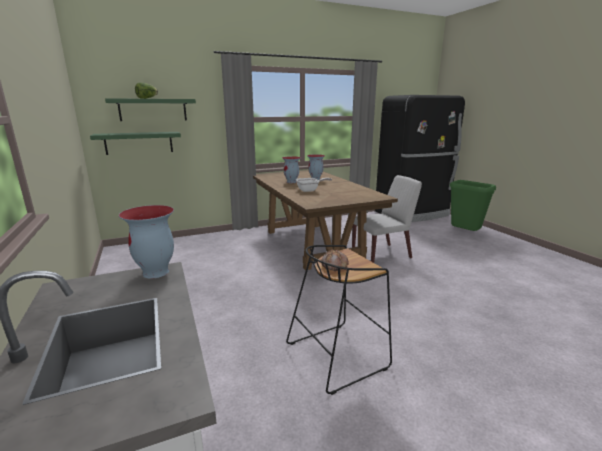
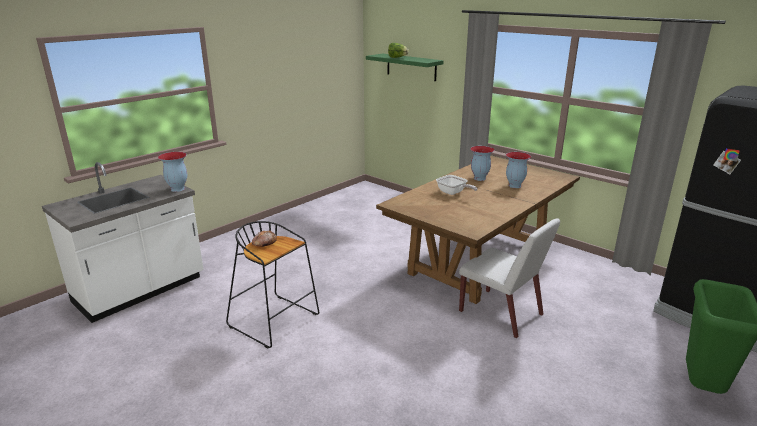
camera: 65 degrees right, 5 degrees up
(139, 143) = (397, 96): green shelf -> none

